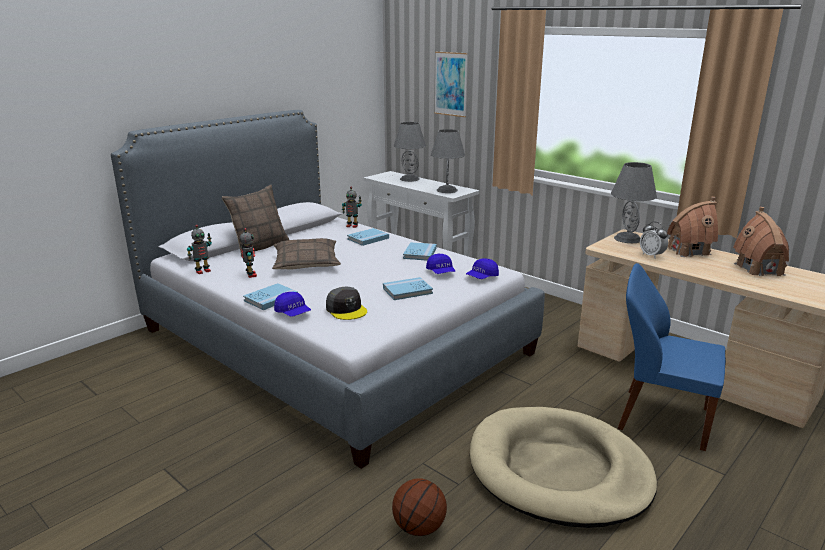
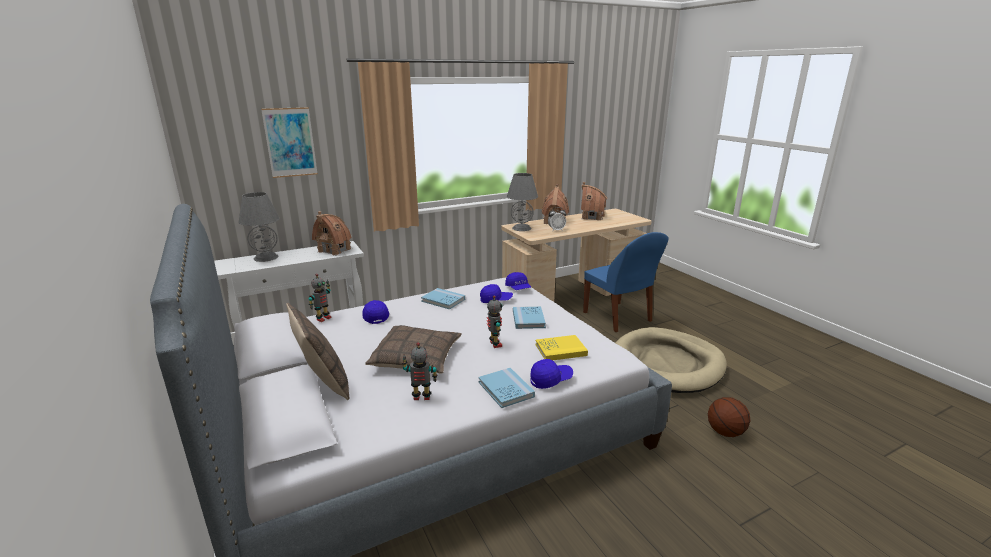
camera: 70 degrees left, 0 degrees up
(202, 271) = (374, 436): toy robot -> toy robot (494, 344)
(346, 309) = (561, 350): grey cap -> yellow book
(368, 238) = (375, 316): blue book -> blue cap
(447, 190) = (334, 250): grey table lamp -> toy house
(660, 418) = (618, 318): blue chair -> blue chair turned 75 degrees counterclockwise

